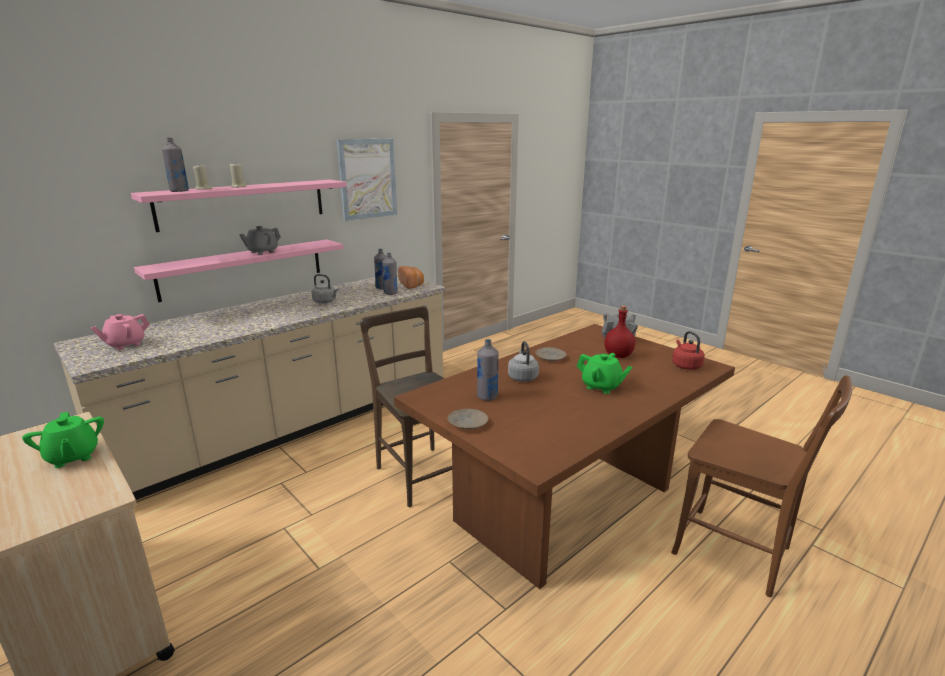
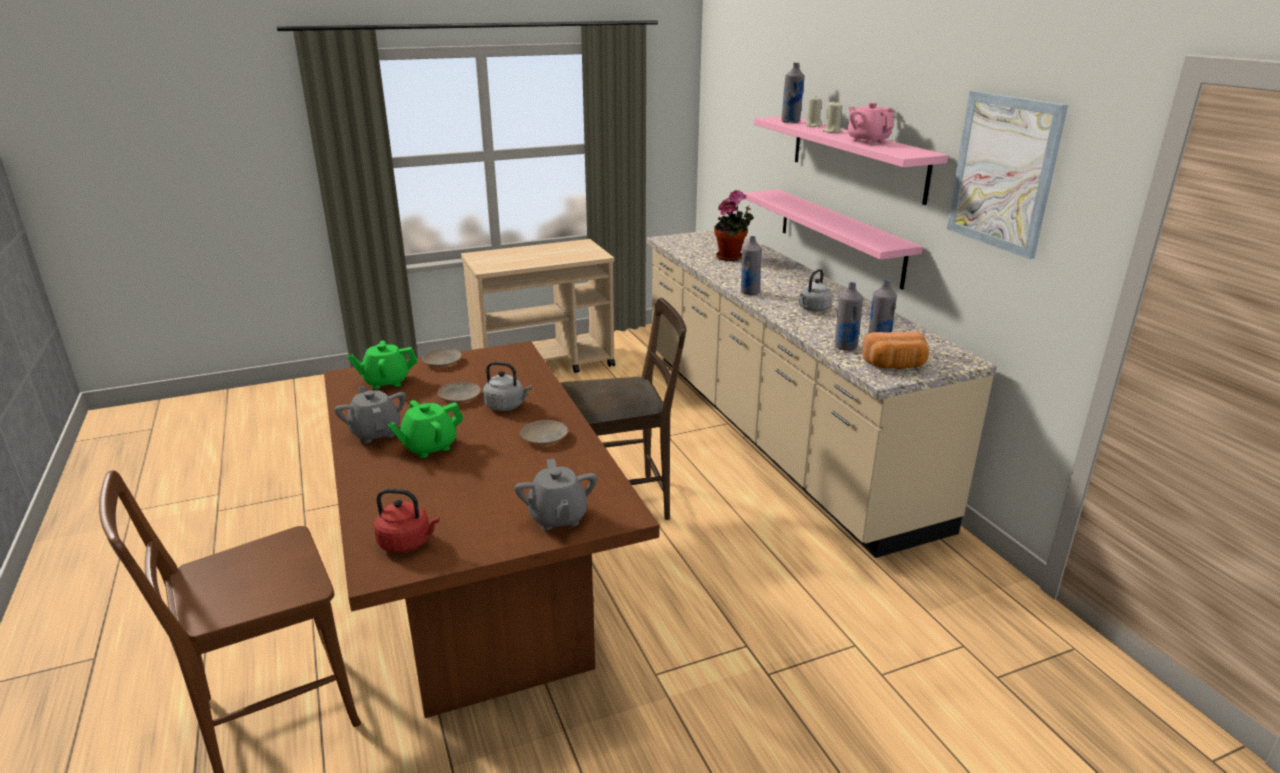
camera: 110 degrees right, 5 degrees up
(73, 457) = (546, 259): green teapot -> green teapot (386, 382)
(125, 344) = (708, 244): pink teapot -> pink teapot (868, 141)
(184, 331) = (731, 257): none -> potted plant
(262, 252) = (831, 220): grey teapot -> grey teapot (376, 433)
(487, 397) = (482, 379): grey bottle -> grey bottle (749, 292)
(525, 397) = (459, 397): none -> beige plate
(617, 355) = (502, 494): red bottle -> none

